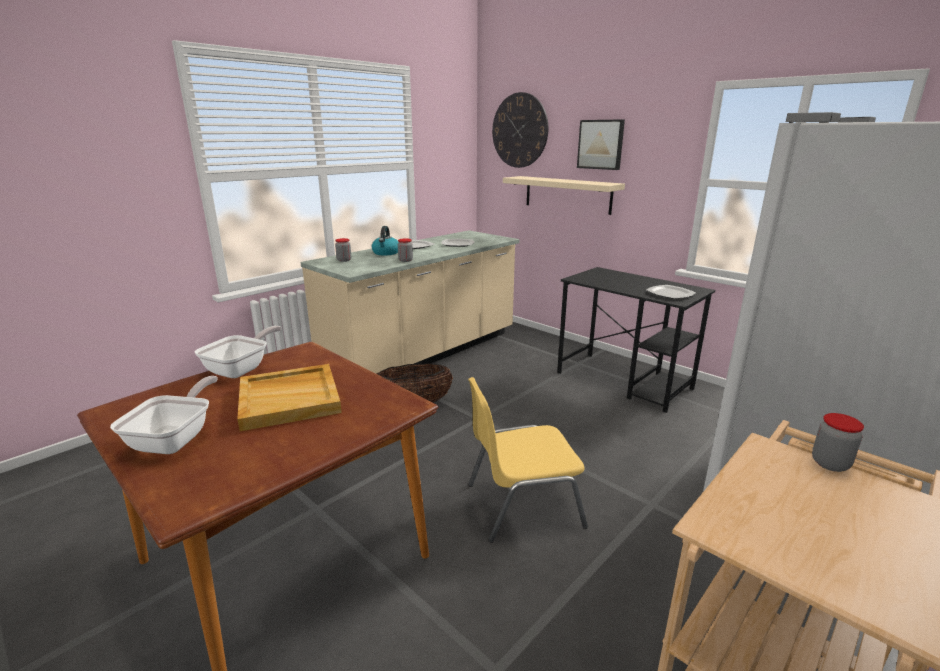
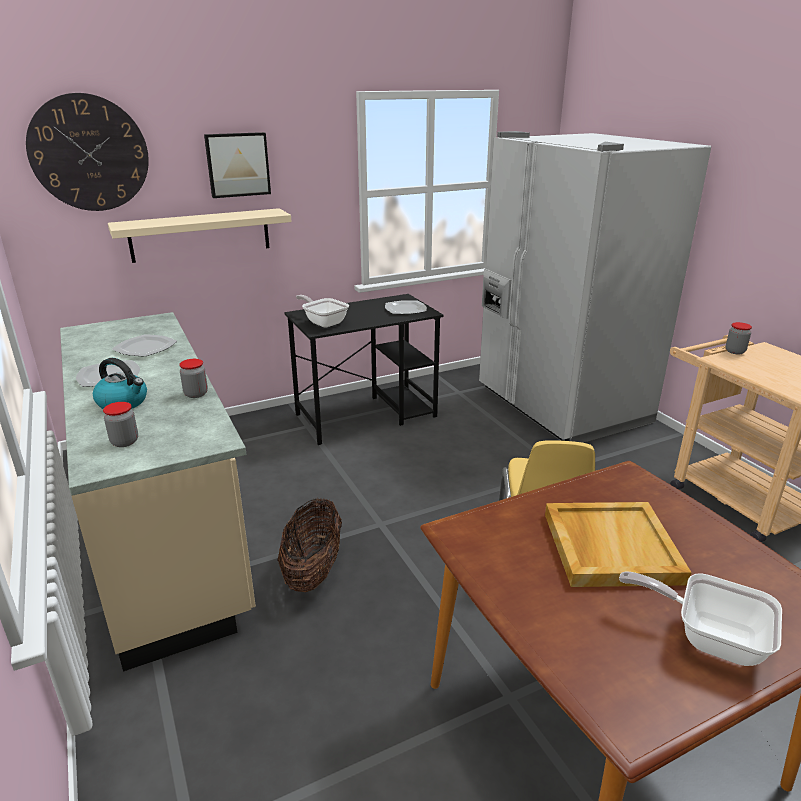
camera: 70 degrees left, 5 degrees up
(242, 369) = (506, 589): frying pan -> frying pan (323, 322)

